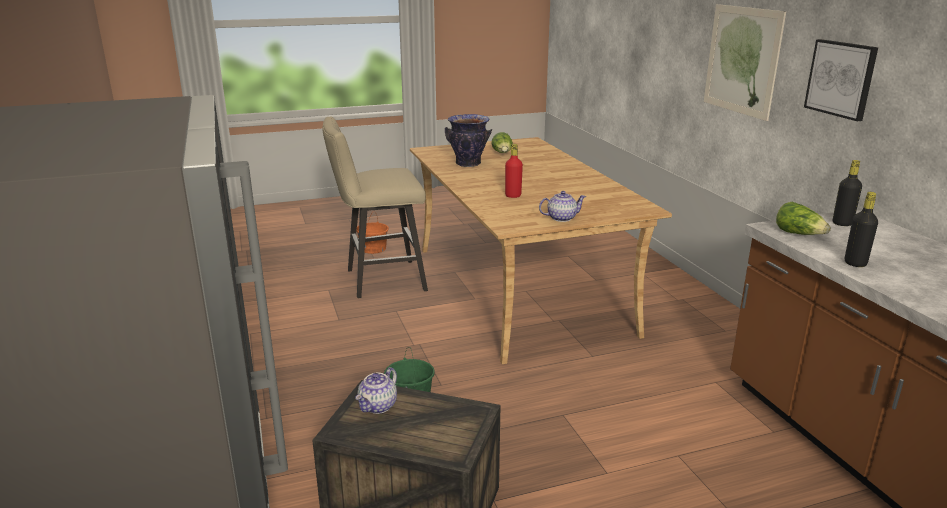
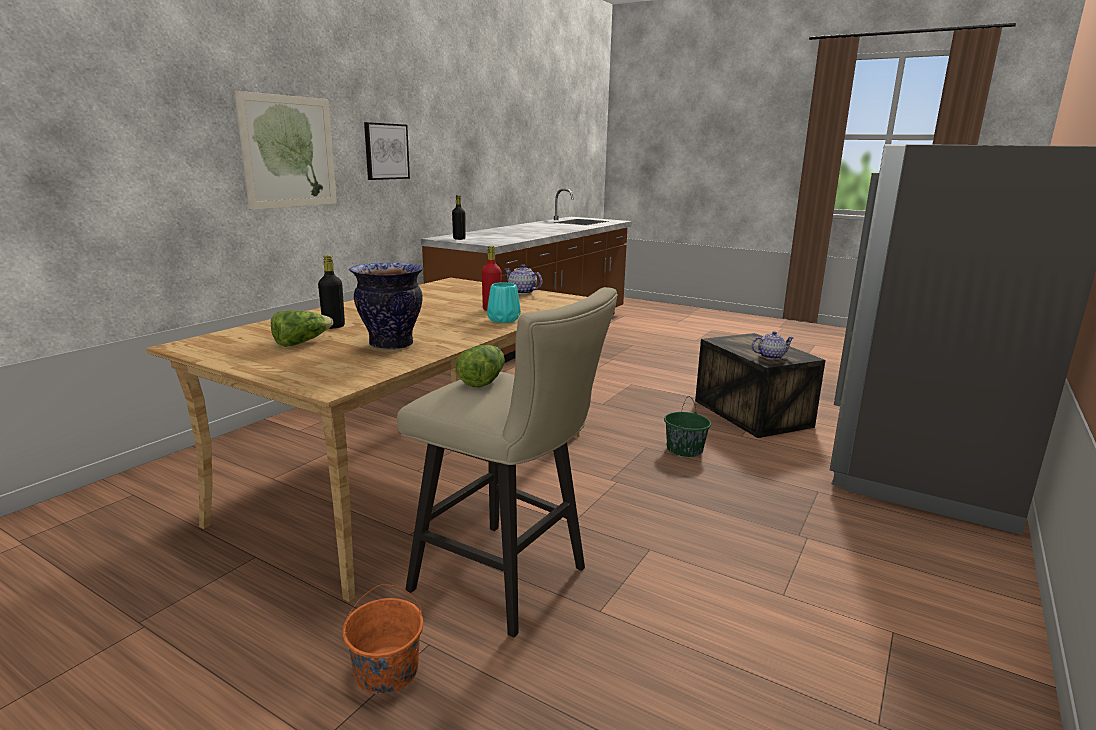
camera: 130 degrees left, 5 degrees down
(478, 192) = (503, 320): none -> turquoise vase
(799, 234) = (496, 241): lettuce -> lettuce (482, 380)
(855, 263) = (524, 237): black bottle -> black bottle (334, 326)

